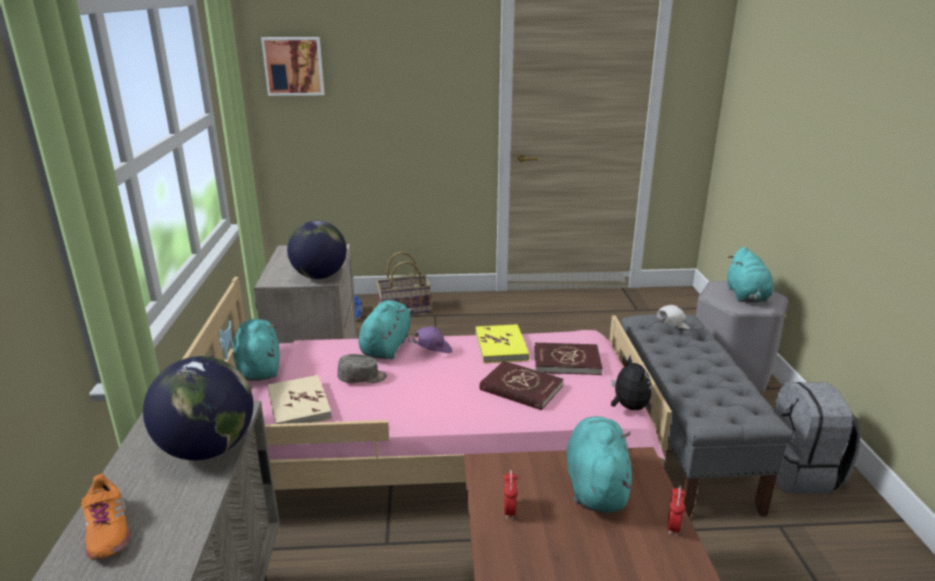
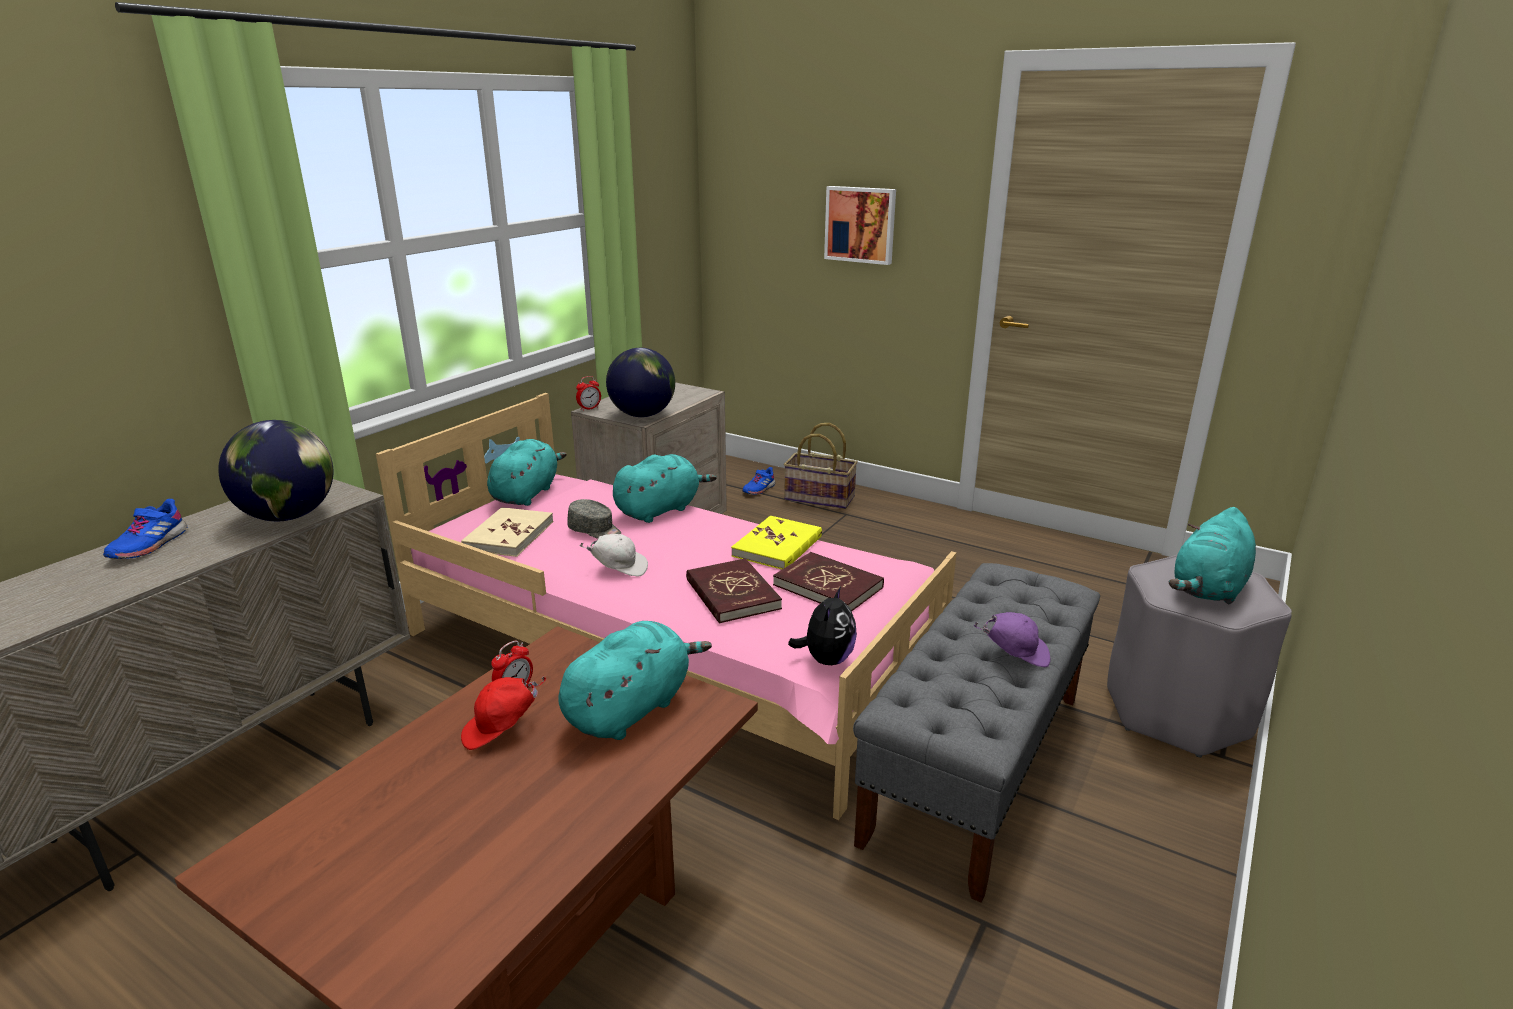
camera: 35 degrees right, 0 degrees up
(107, 530) = (148, 545): orange shoe -> blue shoe
(294, 66) = (744, 172): picture -> picture (860, 224)
(432, 351) = (697, 528): purple cap -> purple cap (1015, 654)
(544, 540) = (502, 730): none -> red cap
(670, 328) = (1021, 593): white cap -> white cap (619, 568)
(673, 527) = (641, 784): alarm clock -> alarm clock (589, 408)
(801, 473) = (1116, 881): grey backpack -> none

